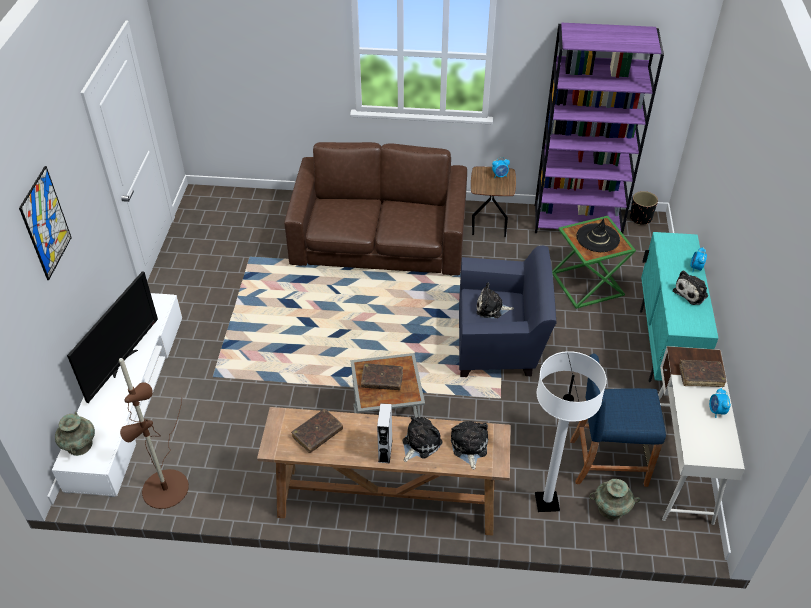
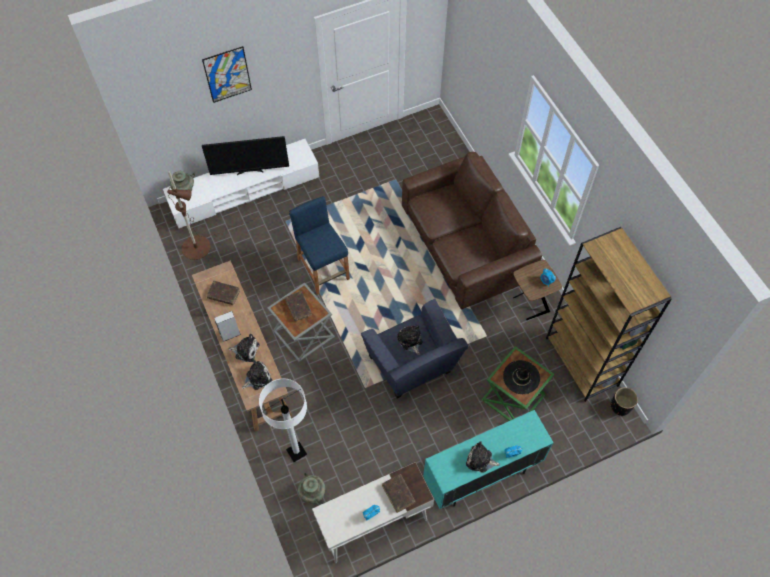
camera: 60 degrees right, 15 degrees up
(578, 221) = (582, 362): purple bookcase -> brown bookcase
(608, 462) = (350, 476): blue stool -> blue stool (323, 269)

